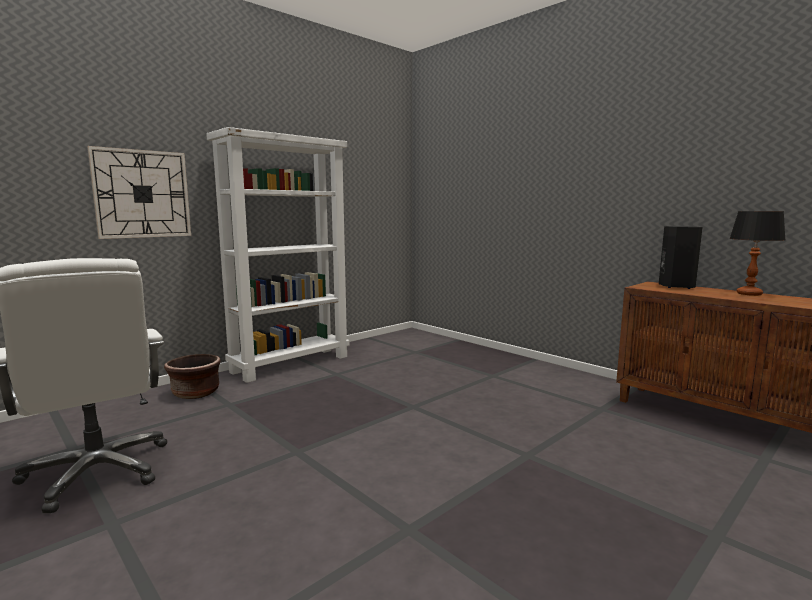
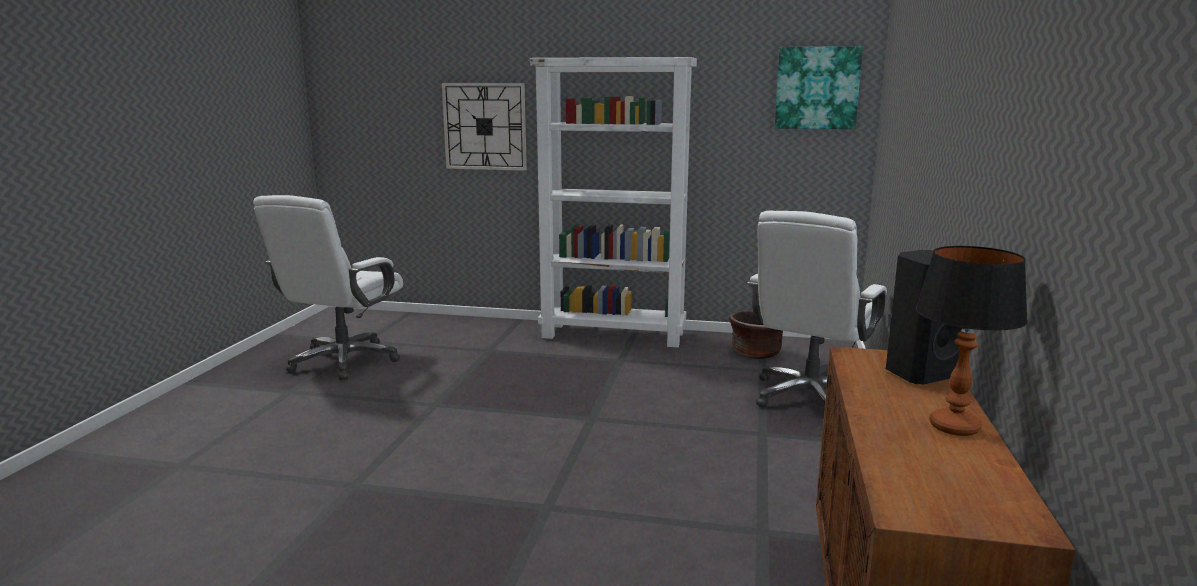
camera: 55 degrees right, 5 degrees up
(195, 393) = (494, 332): brown planter -> brown planter (755, 353)
(384, 171) = (817, 88): none -> picture
(464, 354) = (810, 397): none -> white office chair

